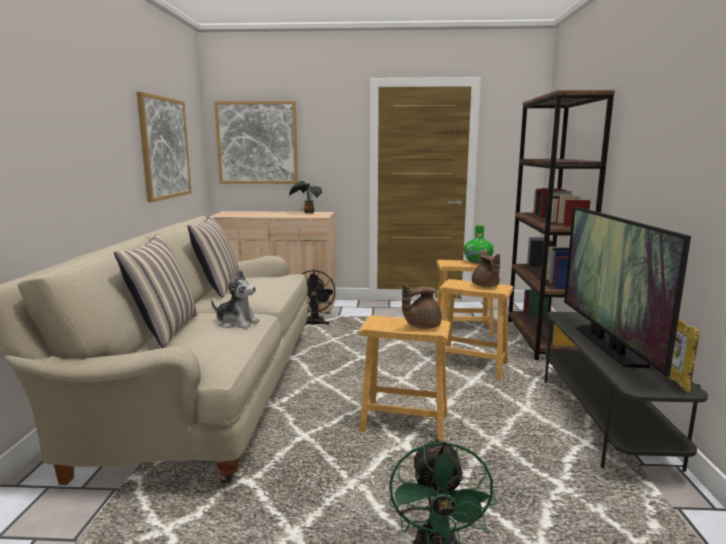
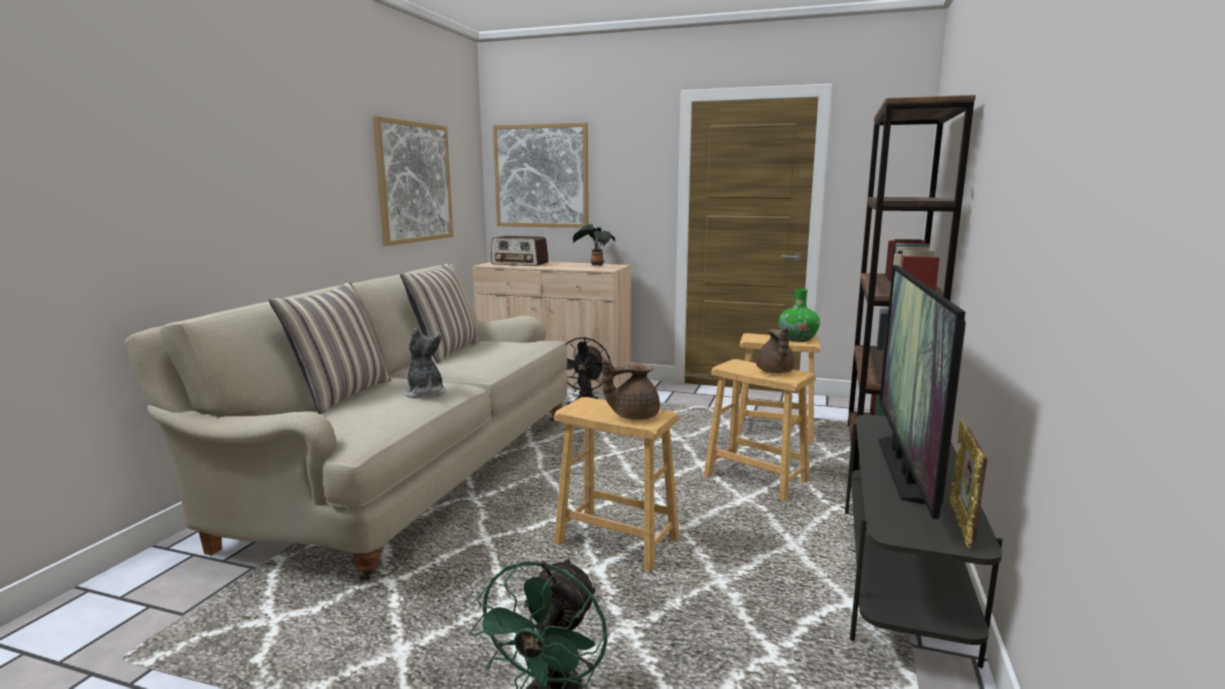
camera: 15 degrees right, 0 degrees up
(236, 323) = (424, 393): plush toy -> plush toy turned 150 degrees counterclockwise
(245, 213) = (520, 263): none -> radio

